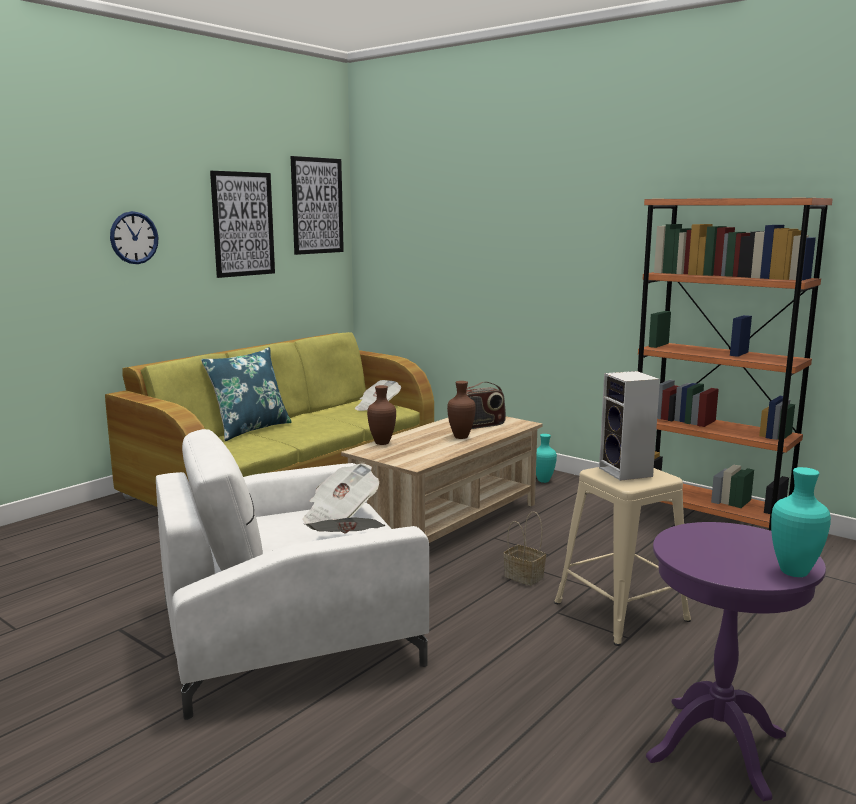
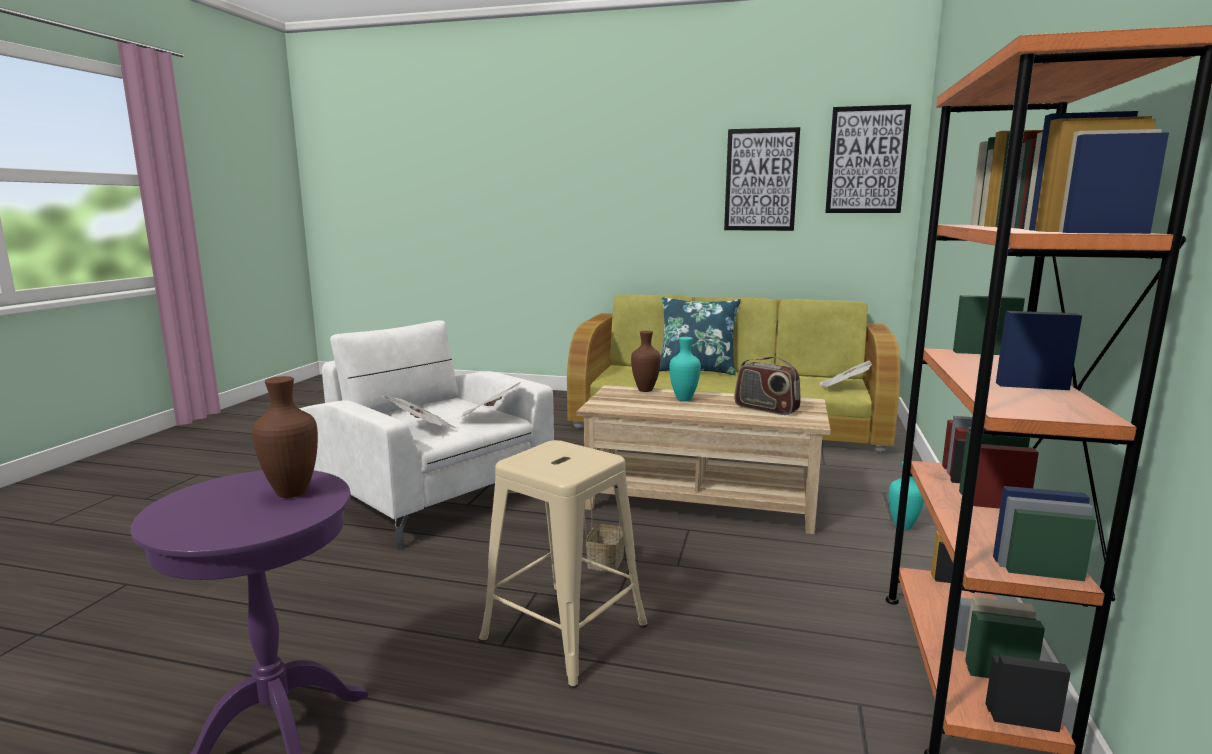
camera: 65 degrees right, 0 degrees up
(134, 237) = (646, 190): wall clock -> none
(460, 437) = (709, 408): brown vase -> brown vase (293, 492)
(627, 472) = (565, 457): speaker -> none
(796, 572) = (174, 533): turquoise vase -> turquoise vase (684, 399)

